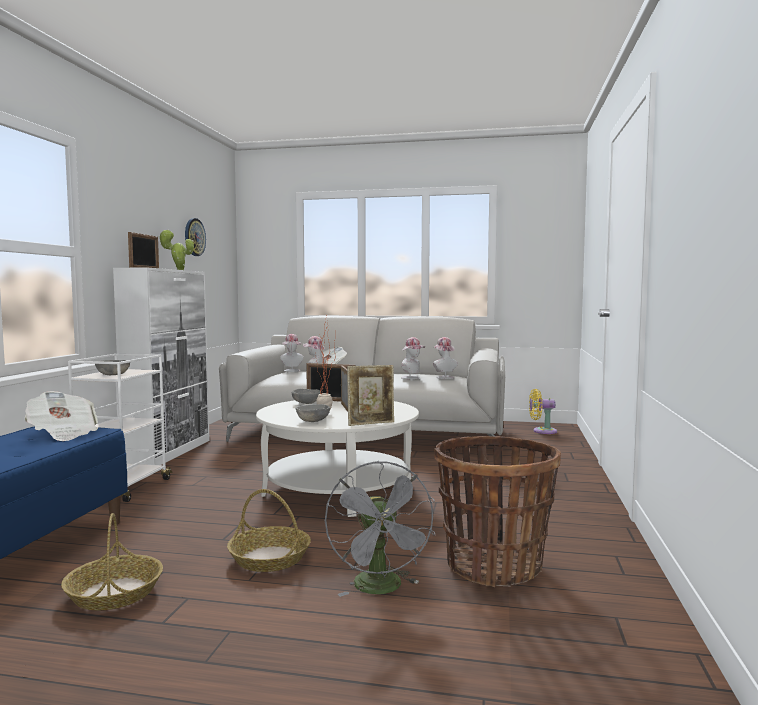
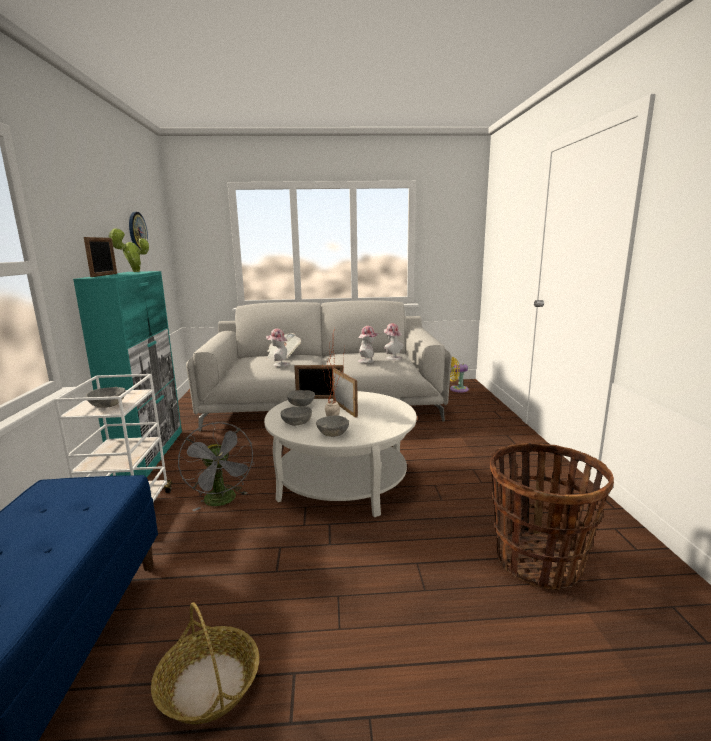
camera: 15 degrees left, 10 degrees up
(63, 434) = (81, 496): newspaper -> none
(169, 452) = (150, 452): white cabinet -> turquoise cabinet
(269, 558) = (339, 591): basket -> none
(287, 413) = (297, 423): none -> grey bowl
(292, 371) = (250, 358): hat -> none
(371, 423) = (389, 431): picture frame -> none
(381, 589) = (469, 613): grey fan -> grey fan (222, 501)

